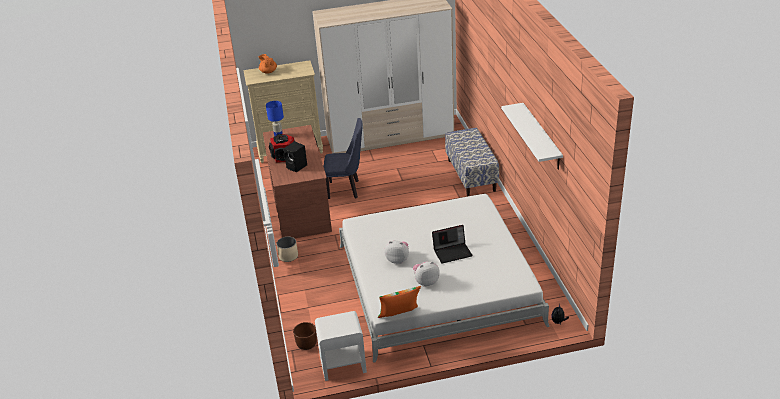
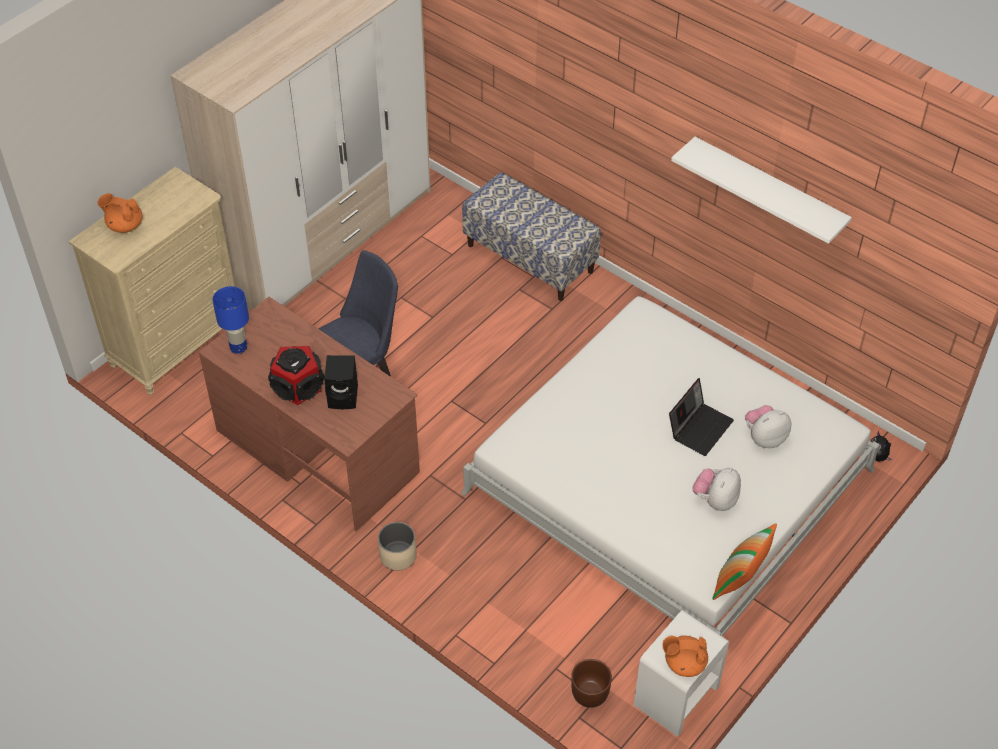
camera: 40 degrees left, 15 degrees up
(330, 330) = (684, 663): none -> orange teapot
(398, 260) = (636, 483): plush toy -> plush toy (764, 438)

